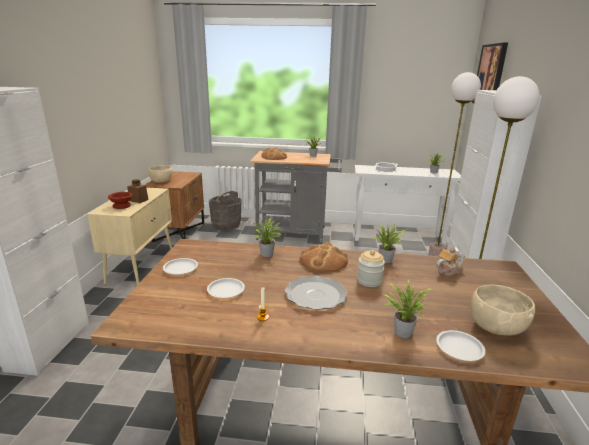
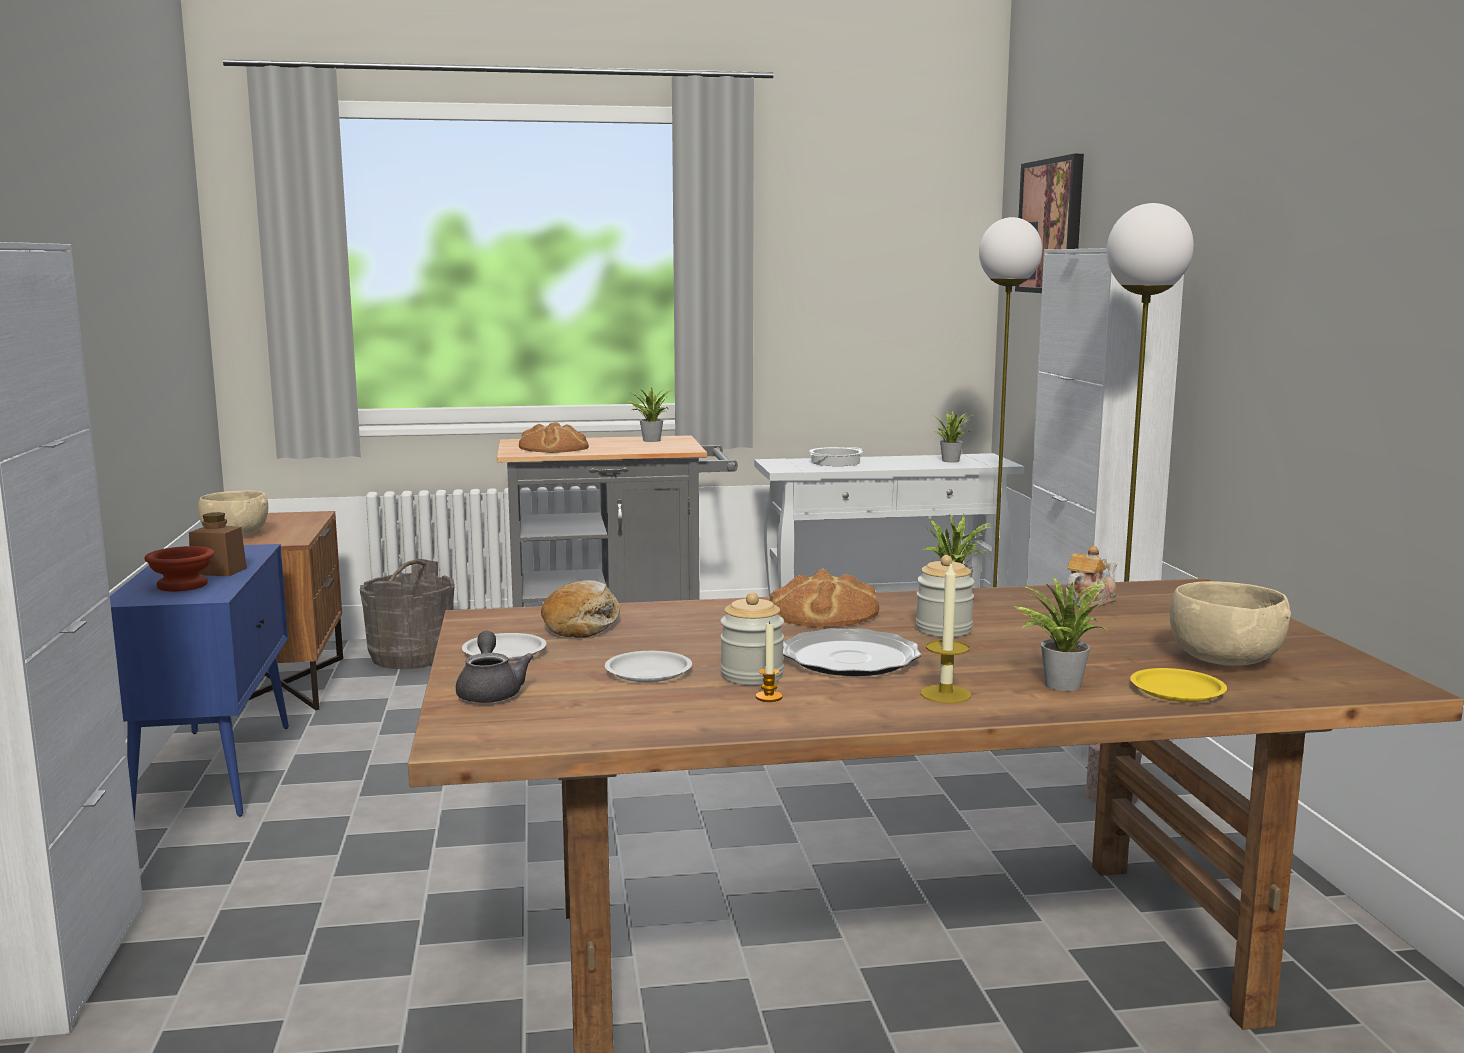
camera: 15 degrees left, 10 degrees down
(141, 265) = (216, 770): beige cabinet -> blue cabinet
(156, 293) = (490, 692): none -> grey teapot
(222, 255) = (583, 624): none -> bread
(266, 300) = (752, 675): none -> jar
(268, 254) = (688, 614): potted plant -> none
(342, 329) = (945, 694): none -> candle
(459, 348) = (1176, 691): white plate -> yellow plate

